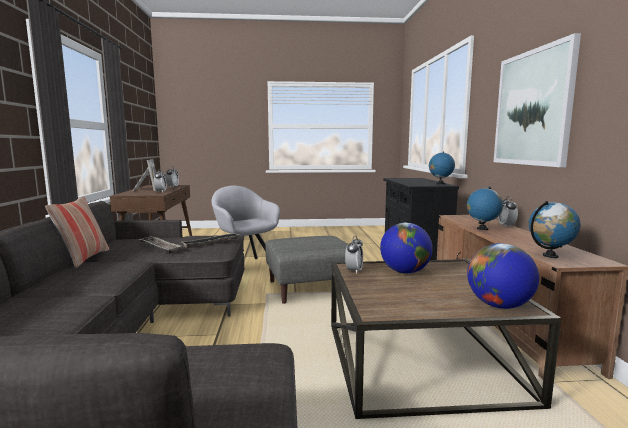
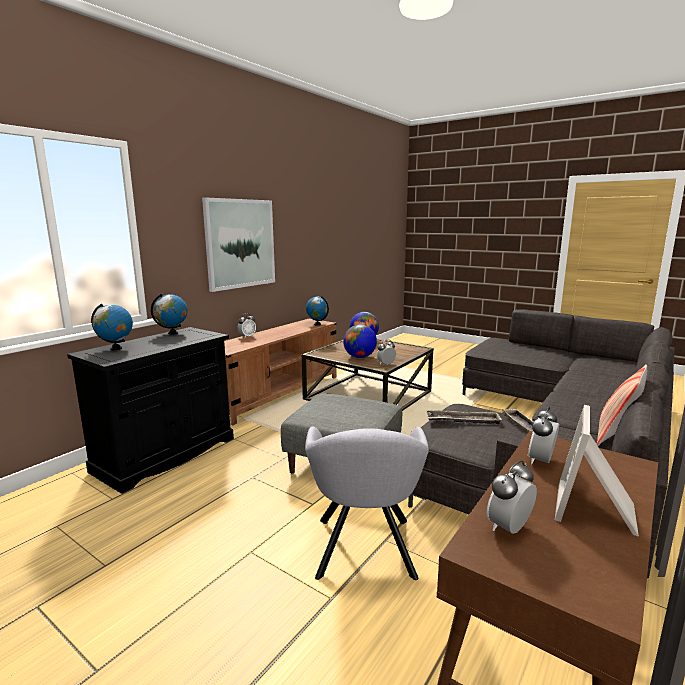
camera: 140 degrees left, 5 degrees up
(482, 229) = (271, 338): globe -> globe (116, 348)

